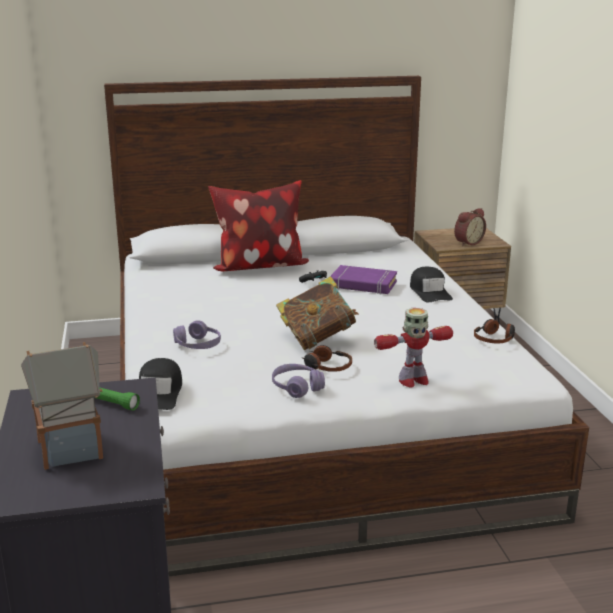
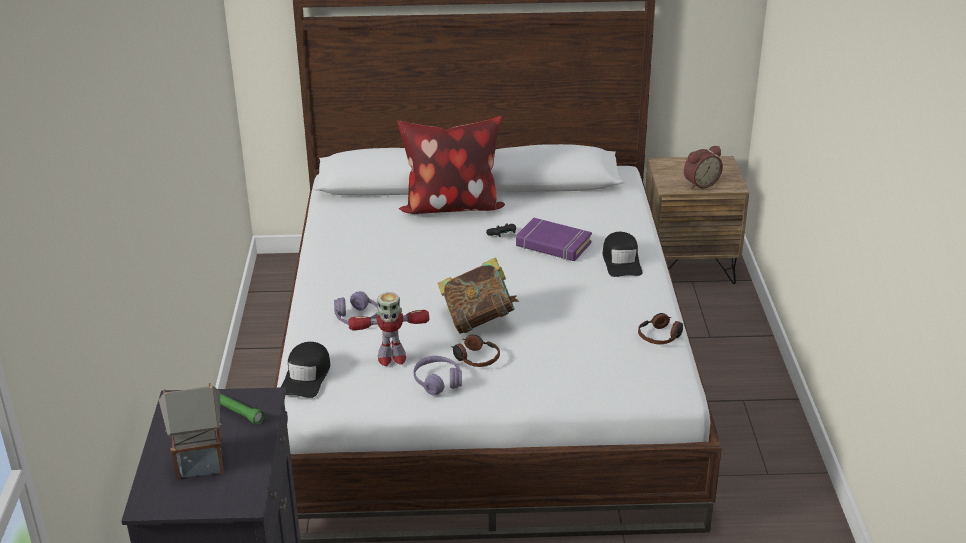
camera: 10 degrees right, 10 degrees up
(412, 381) = (553, 384): toy robot -> toy robot (391, 358)

